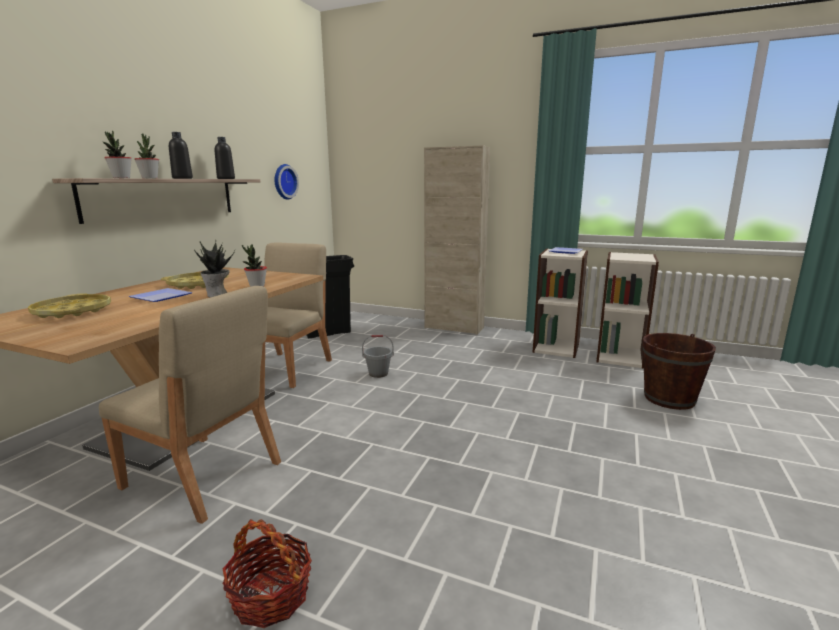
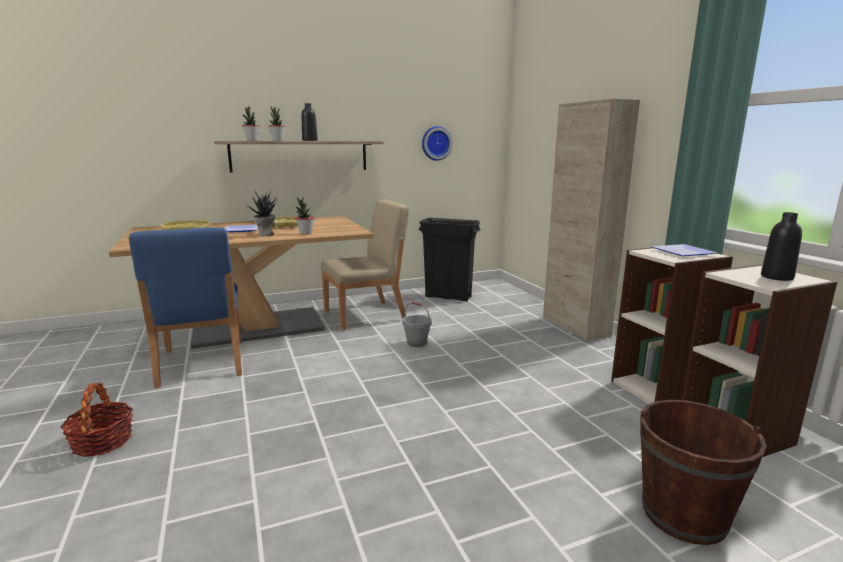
camera: 45 degrees right, 0 degrees up
(204, 476) = (201, 363): beige chair -> blue chair
(226, 179) = (354, 140): black bottle -> black bottle (777, 277)

